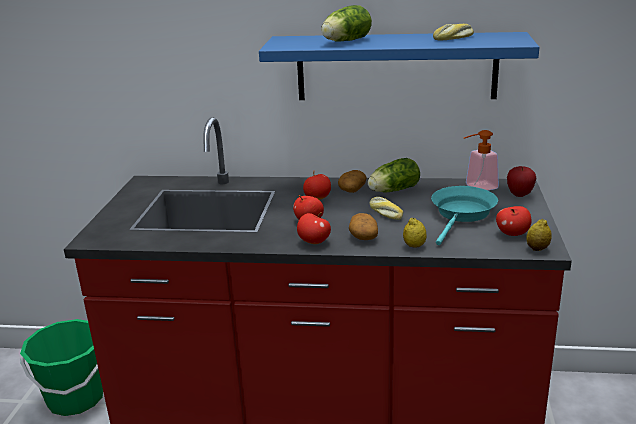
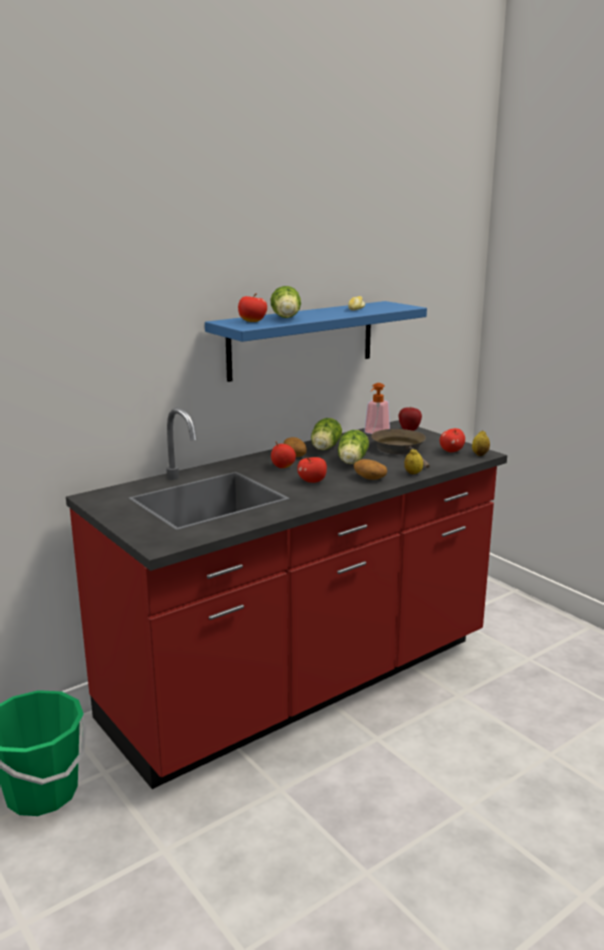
camera: 45 degrees left, 5 degrees down
(314, 242) = (345, 491): apple -> apple (252, 321)
(384, 213) = (351, 462): bread -> lettuce
(462, 214) = (400, 449): turquoise frying pan -> brown frying pan

